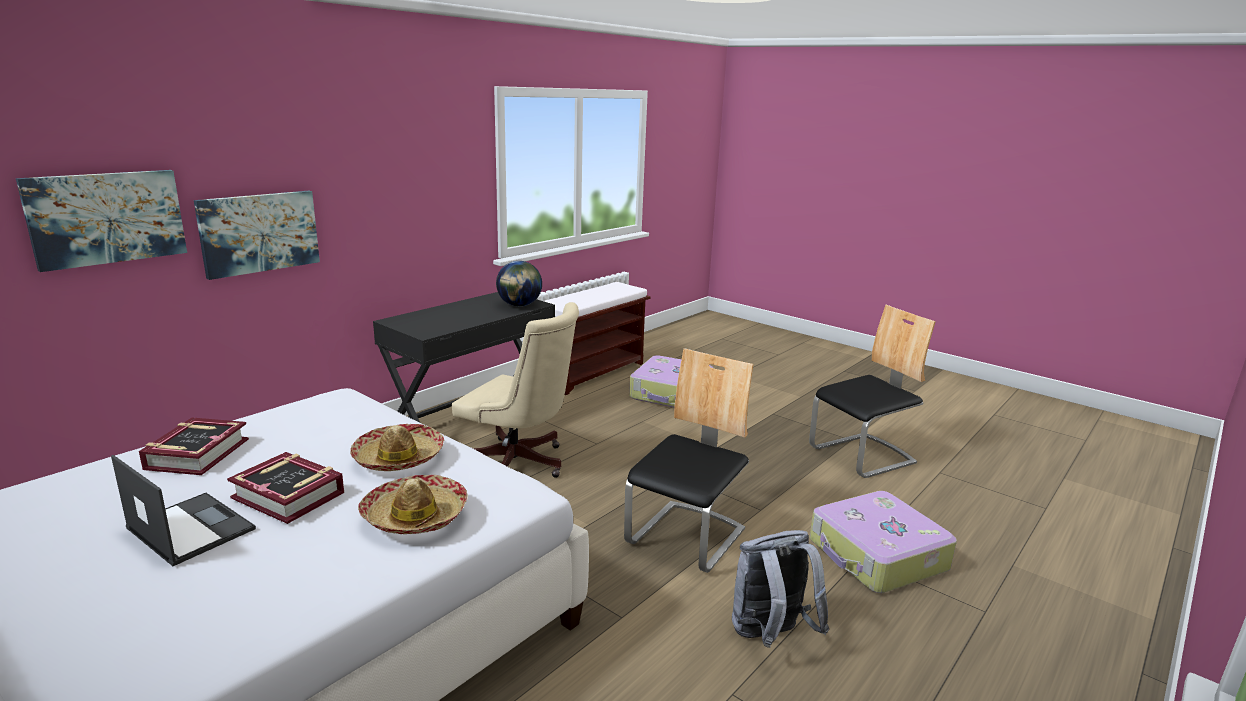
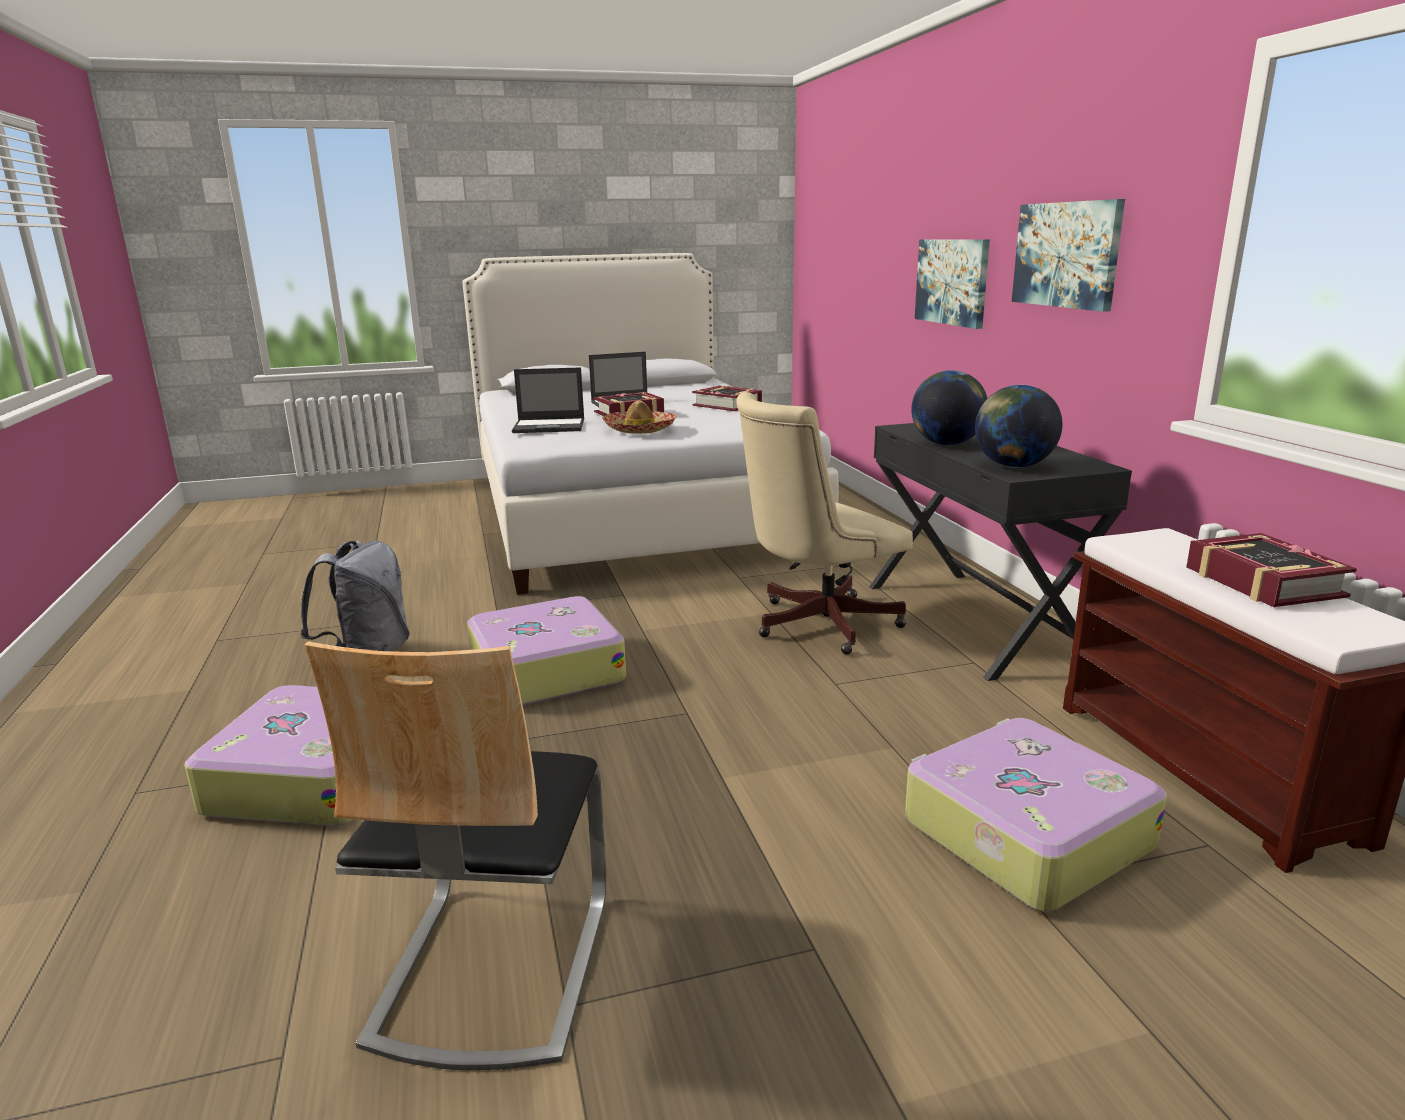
camera: 125 degrees right, 0 degrees up
(107, 218) = (891, 248): picture -> picture (1066, 254)
(415, 516) = (550, 426): hat -> laptop
(473, 319) = (946, 444): none -> globe
(594, 293) = (1262, 582): none -> book
(687, 537) = (545, 670): chair -> suitcase

